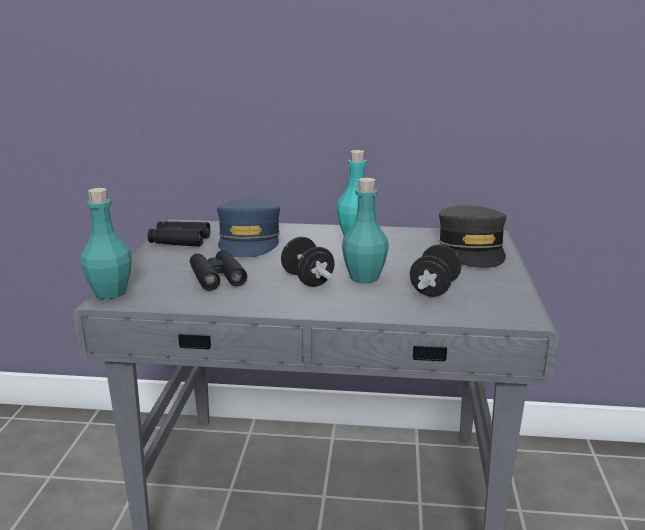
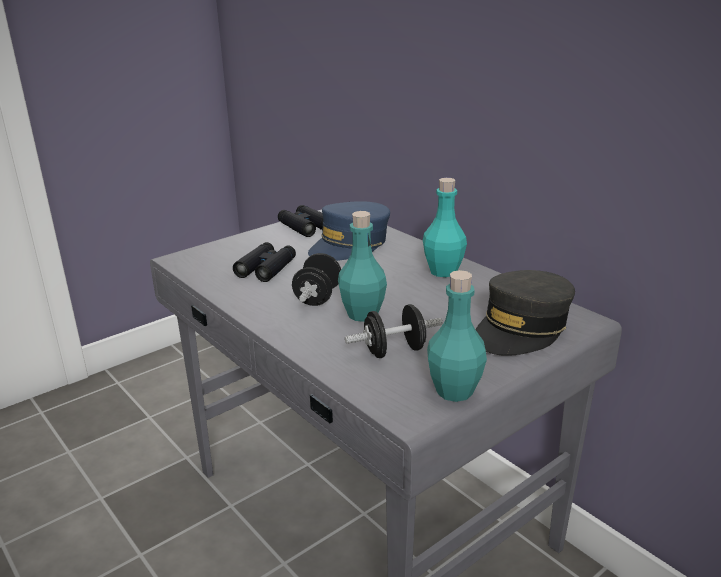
camera: 45 degrees right, 5 degrees up
(110, 293) = (186, 255): turquoise bottle -> turquoise bottle (454, 391)

